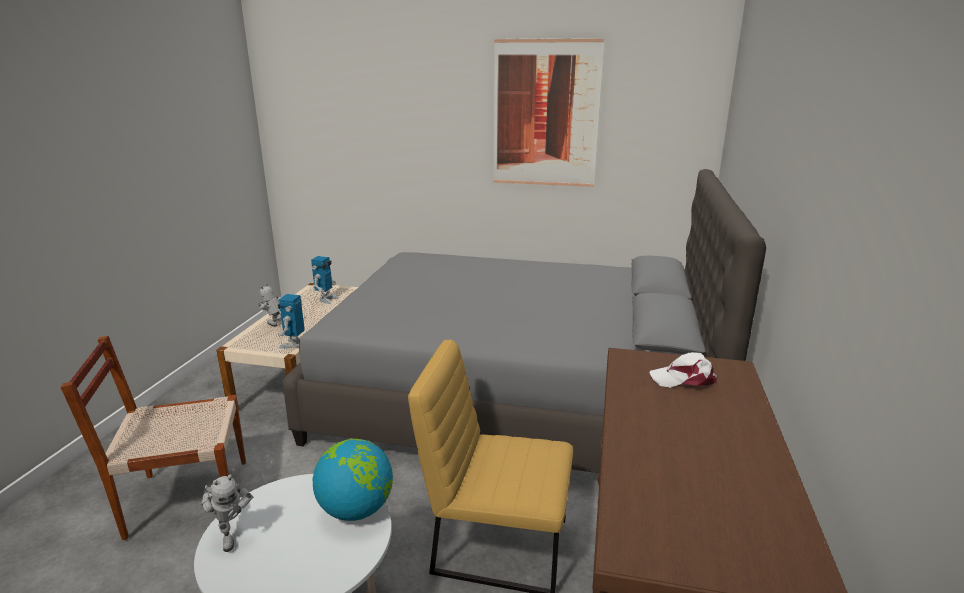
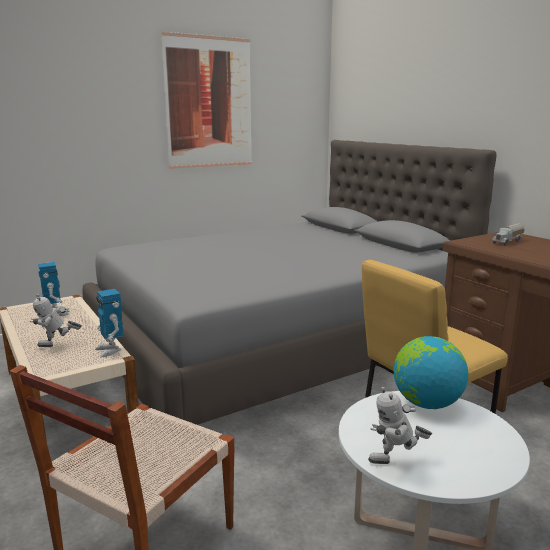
camera: 45 degrees left, 5 degrees down
(232, 534) = (396, 463): toy robot -> toy robot turned 150 degrees clockwise
(684, 379) = (508, 242): white cap -> toy truck

